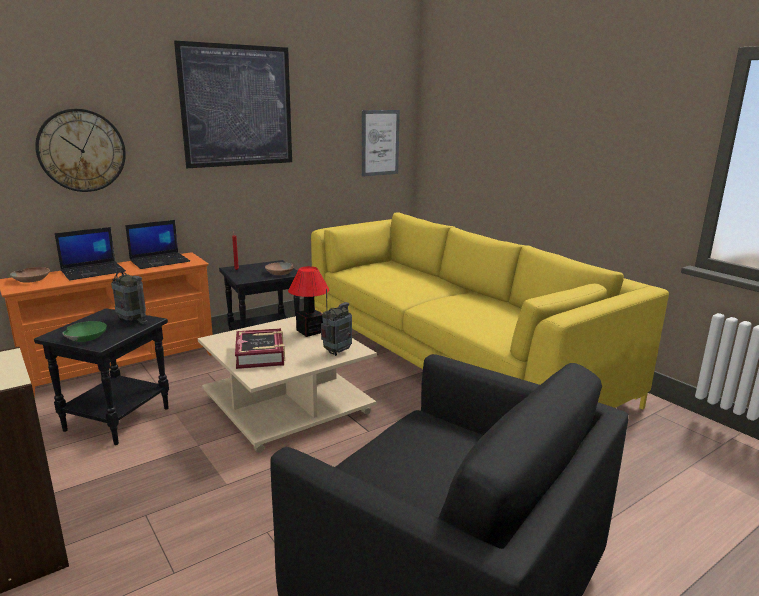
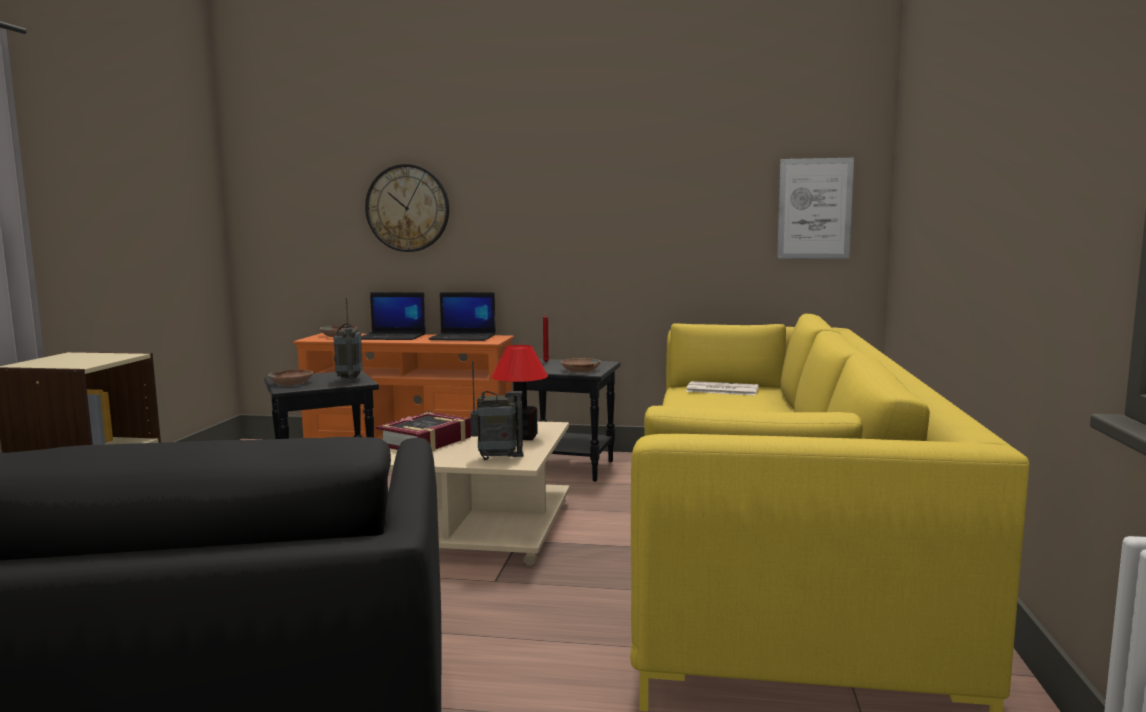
camera: 45 degrees right, 10 degrees down
(86, 337) = (292, 383): green bowl -> brown bowl
(237, 106) = (584, 158): picture -> none
(374, 269) = (721, 390): none -> newspaper

